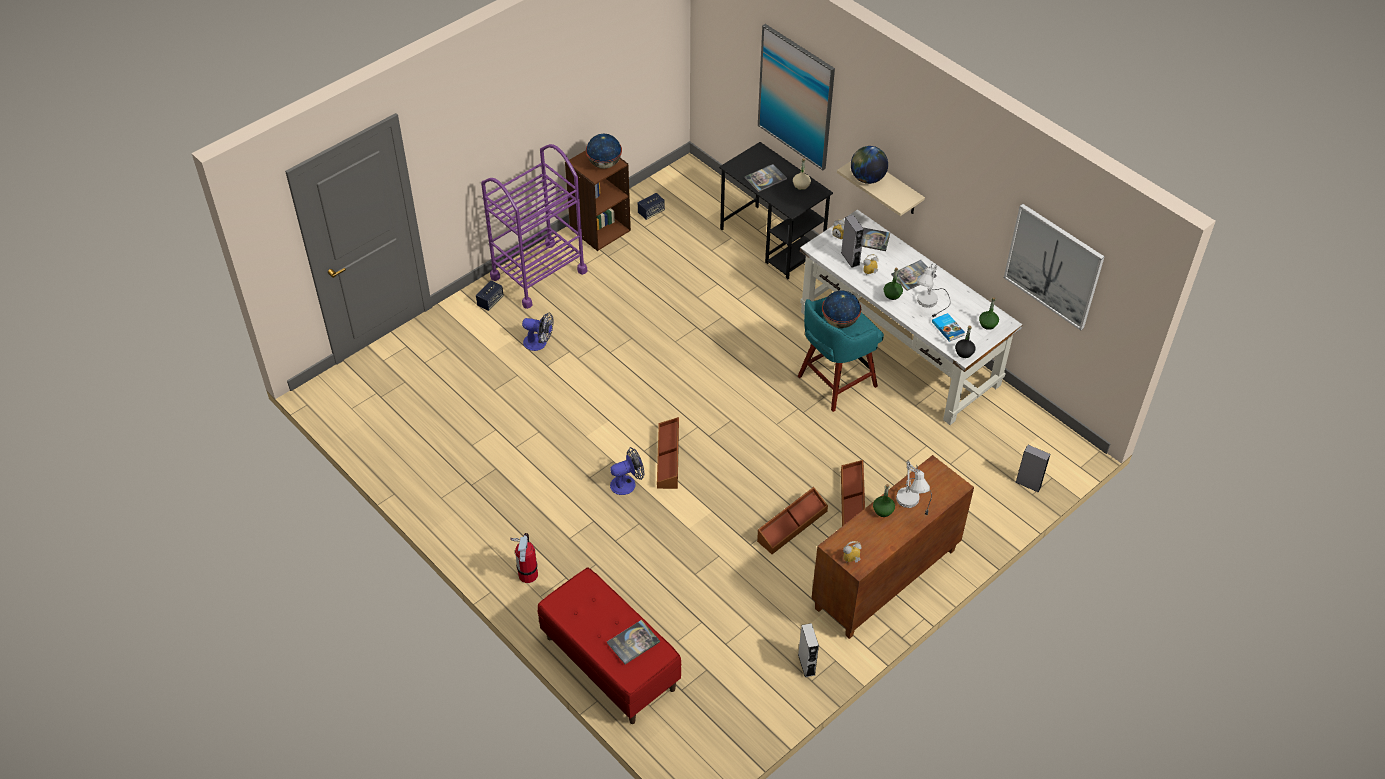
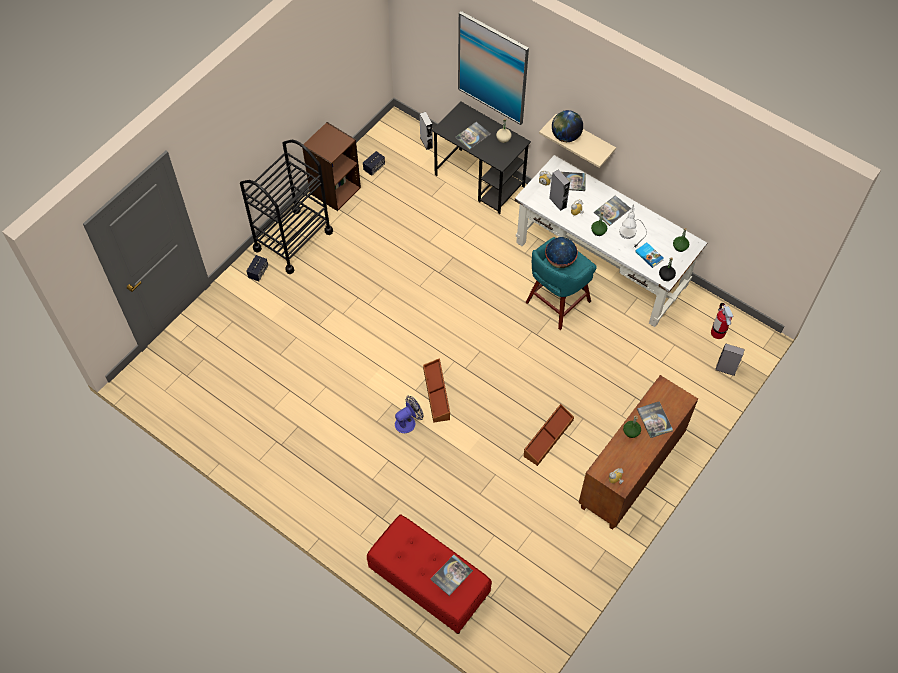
camera: 10 degrees left, 10 degrees up
(528, 574) = (345, 517): fire extinguisher -> fire extinguisher (717, 332)
(538, 274) = (293, 240): purple cart -> black cart
(539, 343) = (308, 305): fan -> none
(604, 164) = (335, 143): globe -> none
(806, 664) = (584, 557): grey speaker -> grey speaker (426, 142)
(853, 502) = (592, 408): brown storage box -> none
(914, 502) = (654, 420): white table lamp -> book
(1053, 266) = (735, 201): picture -> none

